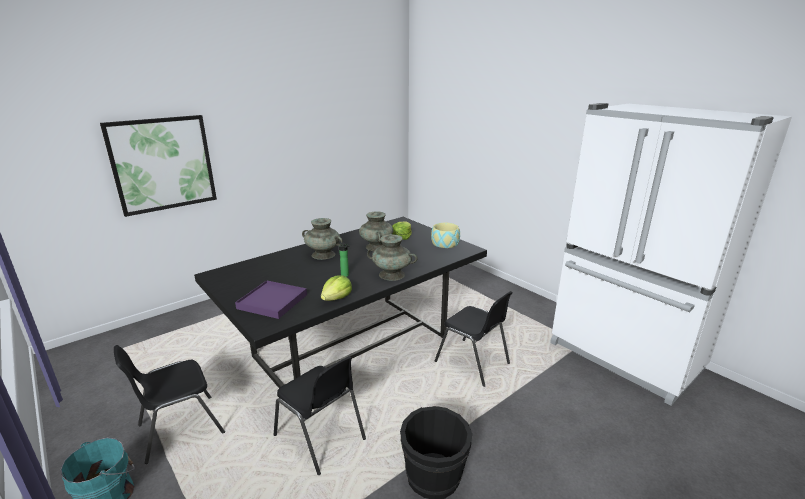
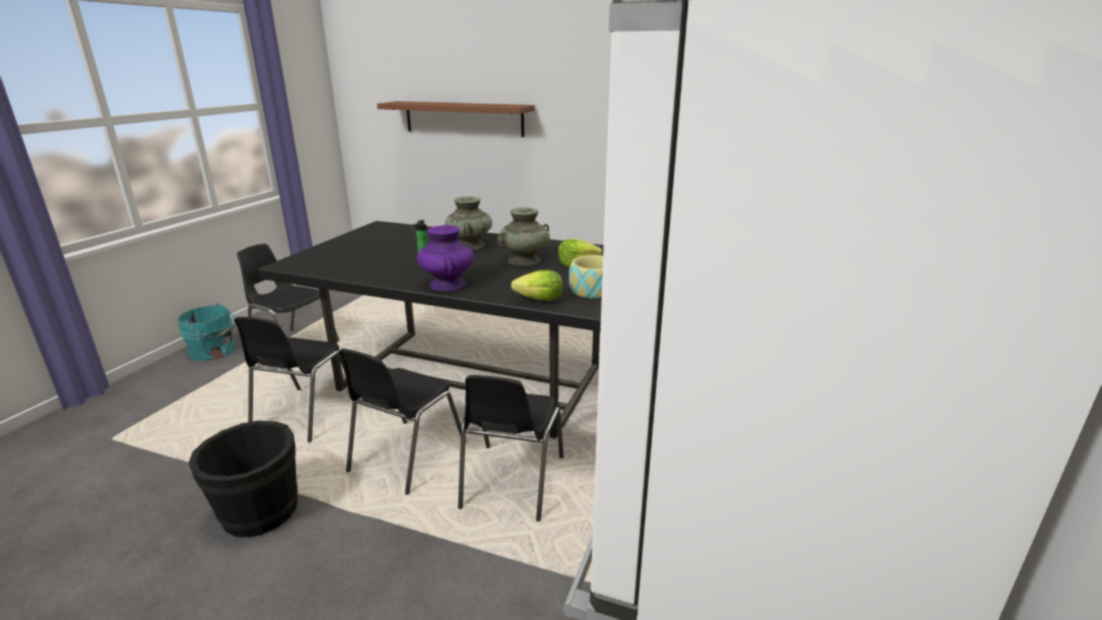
camera: 60 degrees right, 0 degrees up
(163, 164) = (463, 118): picture -> brown shelf
(272, 301) = (338, 255): purple tray -> none
(337, 298) = (362, 275): lettuce -> lettuce (540, 299)
(392, 274) = (448, 284): turquoise vase -> purple vase
(420, 396) = (405, 457): none -> black chair

